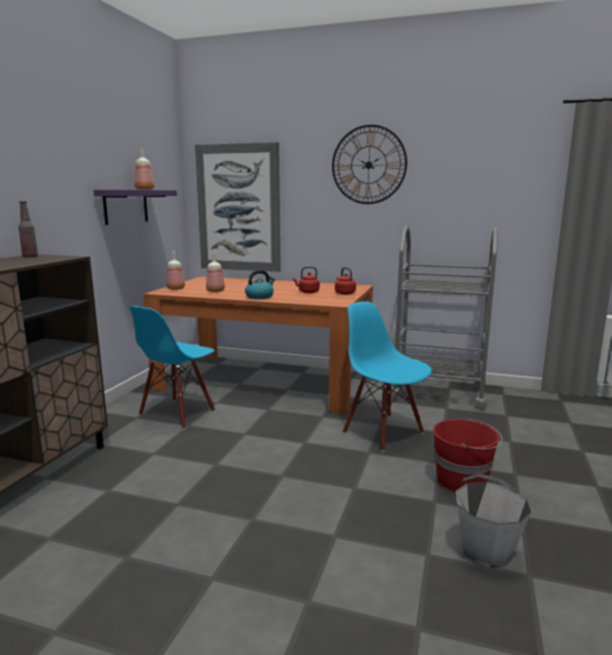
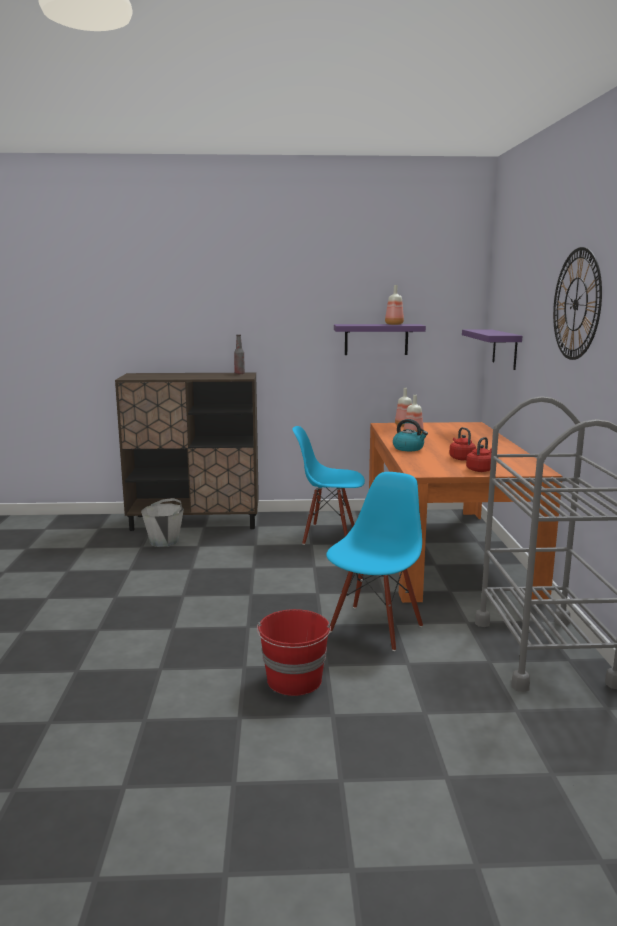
camera: 70 degrees right, 0 degrees up
(238, 208) = (505, 349): picture -> purple shelf
(486, 551) = (173, 697): grey bucket -> grey bucket (164, 541)

